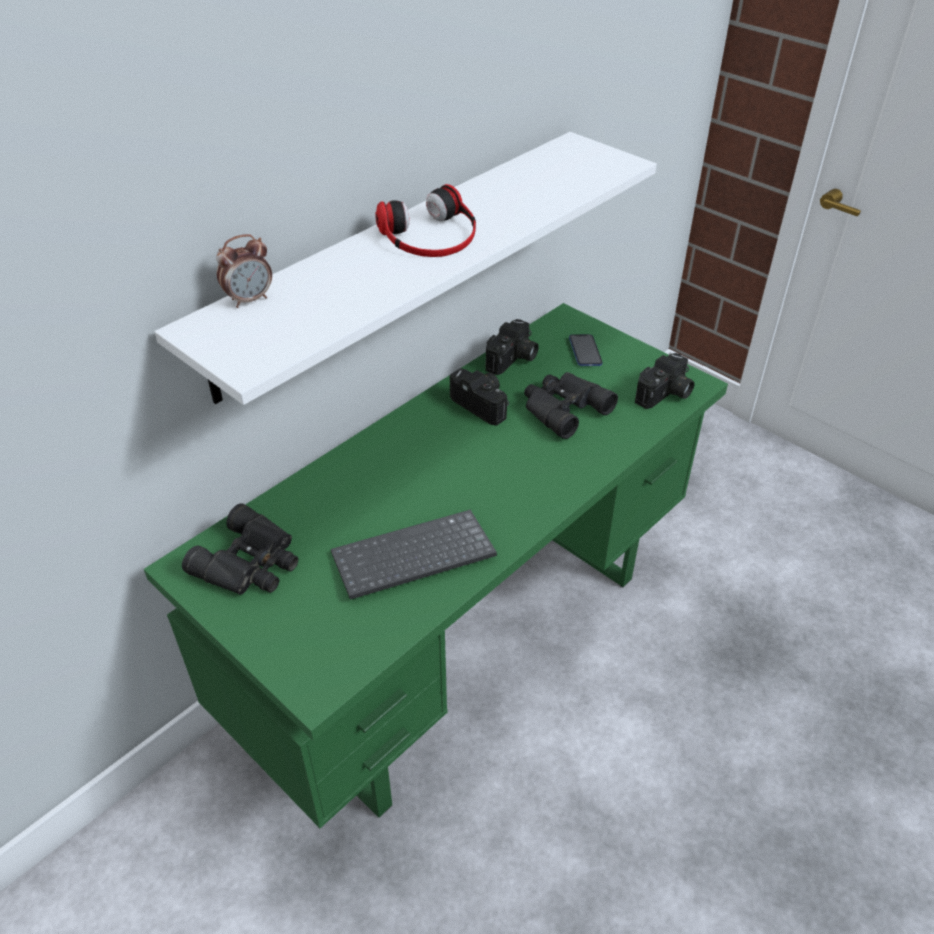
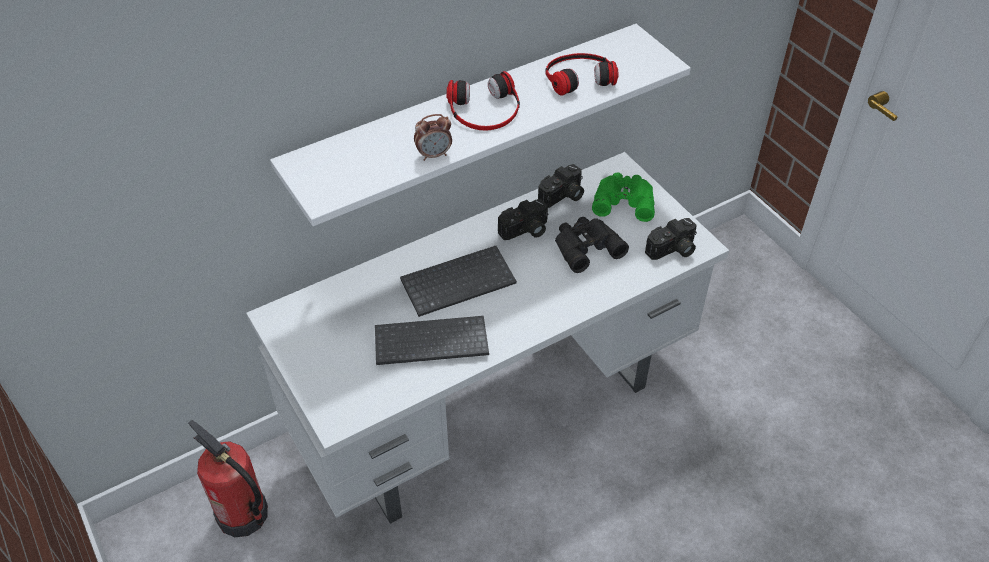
camera: 15 degrees right, 5 degrees up
(175, 856) = (243, 515): none -> fire extinguisher
(249, 299) = (339, 145): alarm clock -> alarm clock (434, 155)
(251, 563) = (318, 324): black binoculars -> none
(422, 475) = (459, 281): none -> keyboard
(466, 642) = (494, 409): green desk -> white desk
(483, 404) = (525, 231): camera -> camera turned 90 degrees clockwise
(530, 188) = (578, 76): none -> headphones
(585, 351) = (624, 200): phone -> green binoculars

